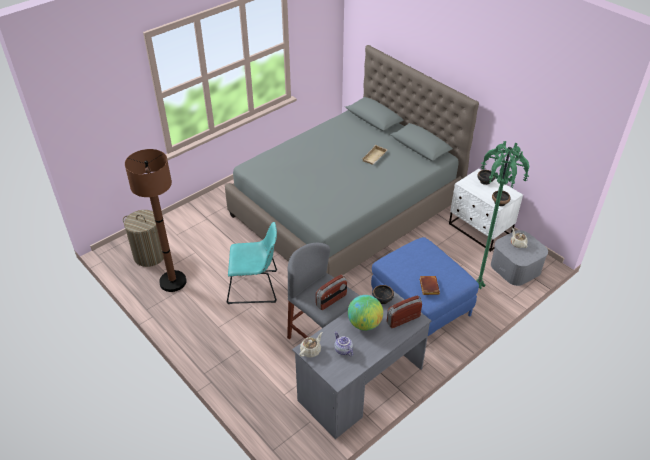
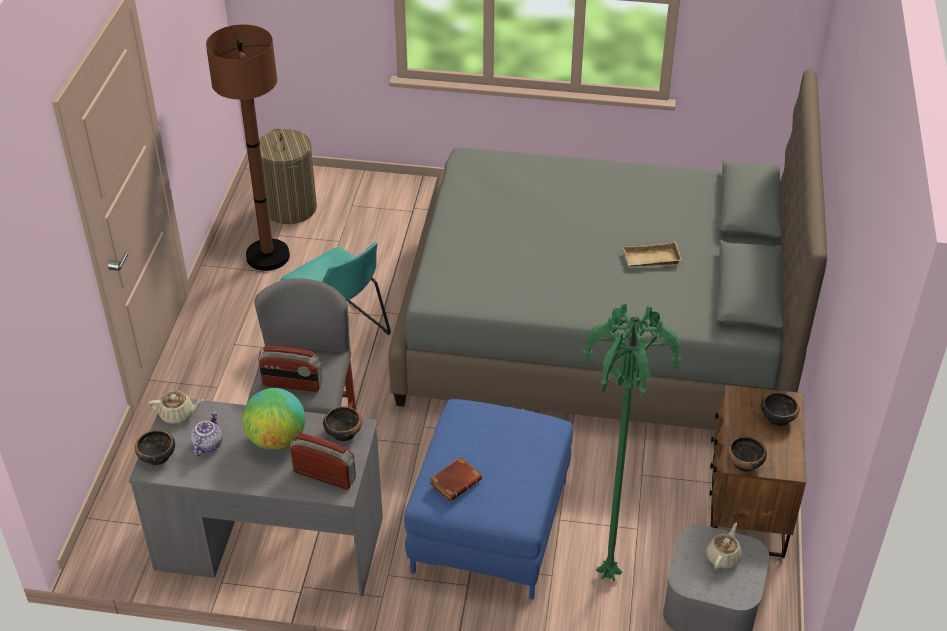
camera: 50 degrees right, 0 degrees up
(332, 373) = (157, 457): none -> bowl
(479, 230) = (746, 509): white nightstand -> brown nightstand

